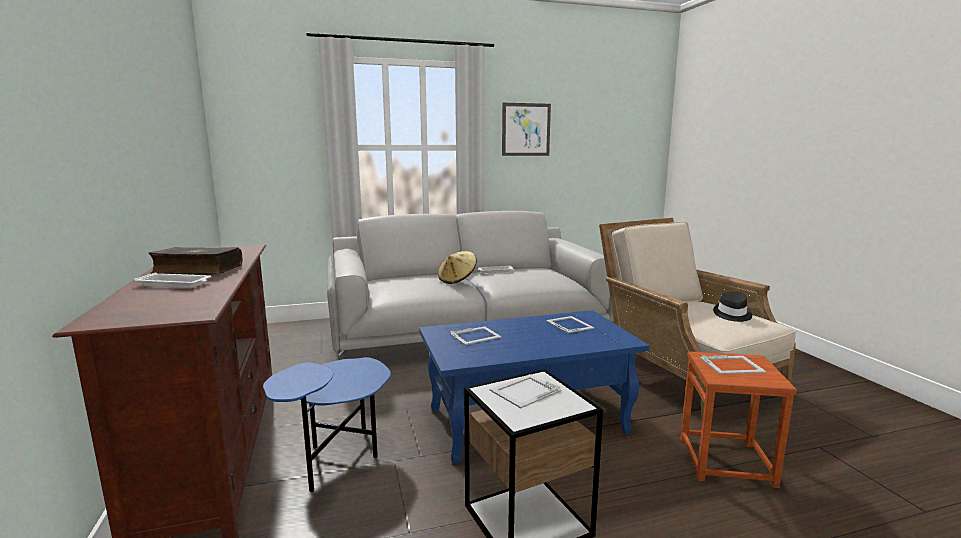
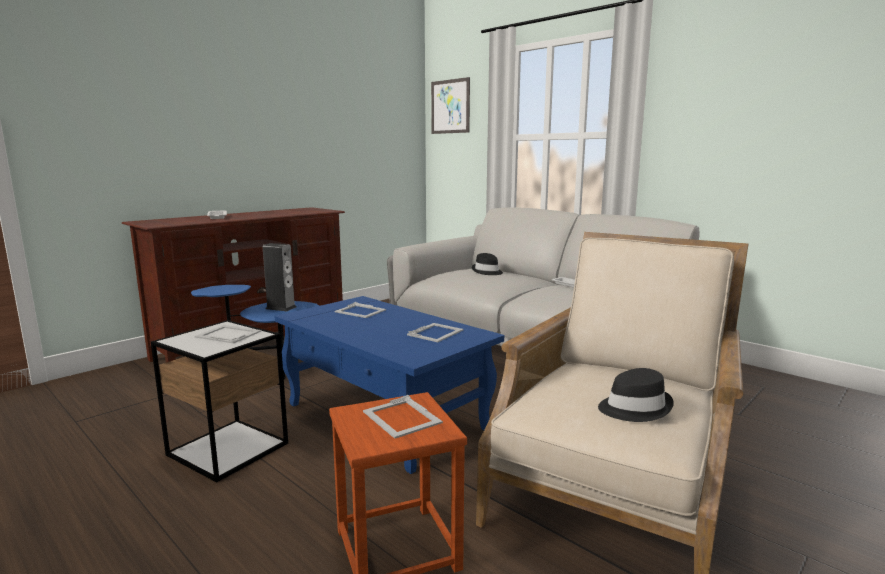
camera: 60 degrees right, 0 degrees up
(197, 270) = (253, 214): book -> none
(334, 377) = (281, 308): none -> speaker
(413, 278) = (487, 271): none -> black hat
(457, 280) = (512, 281): beige hat -> none
(526, 129) = (717, 105): picture -> picture (450, 106)

